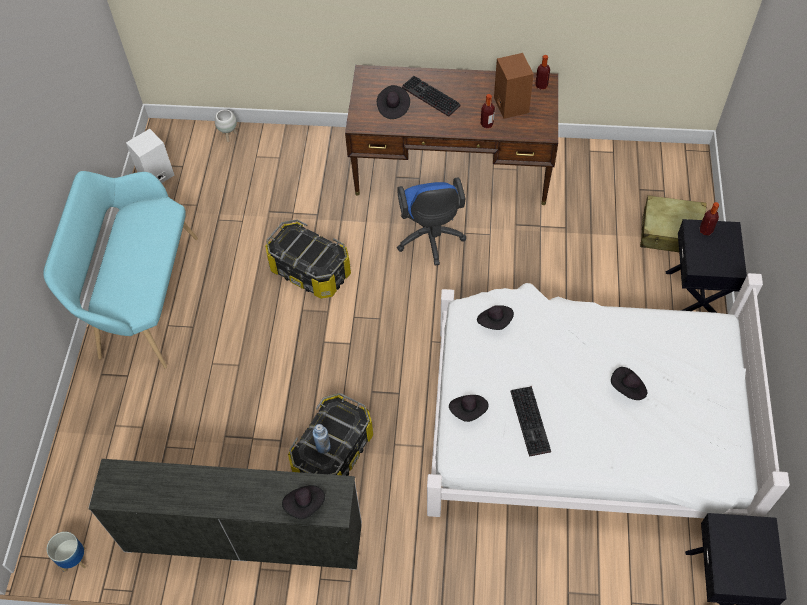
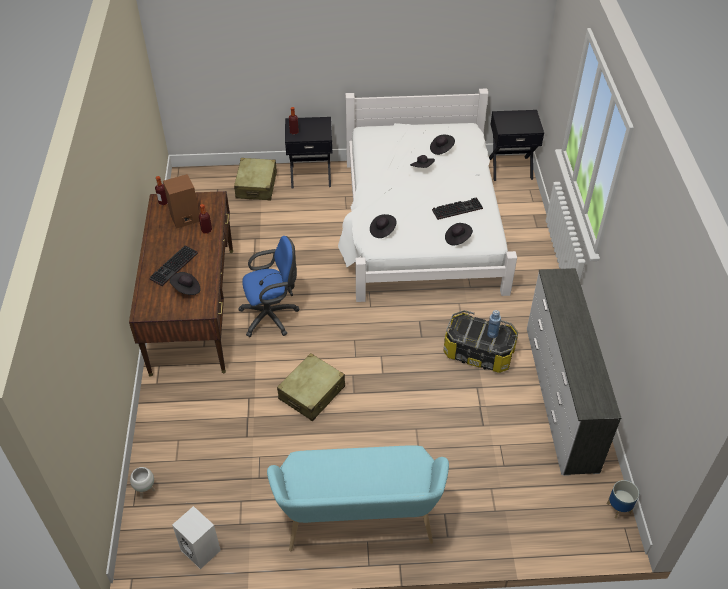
camera: 100 degrees left, 10 degrees down
(305, 504) = (568, 291): black hat -> black hat (441, 149)
(310, 270) = (312, 393): storage box -> beige suitcase

